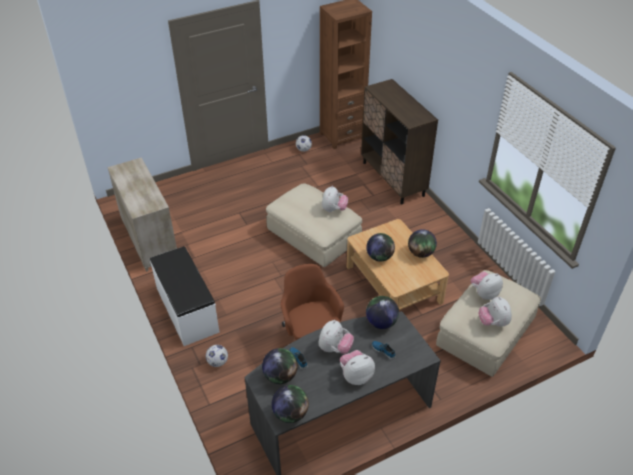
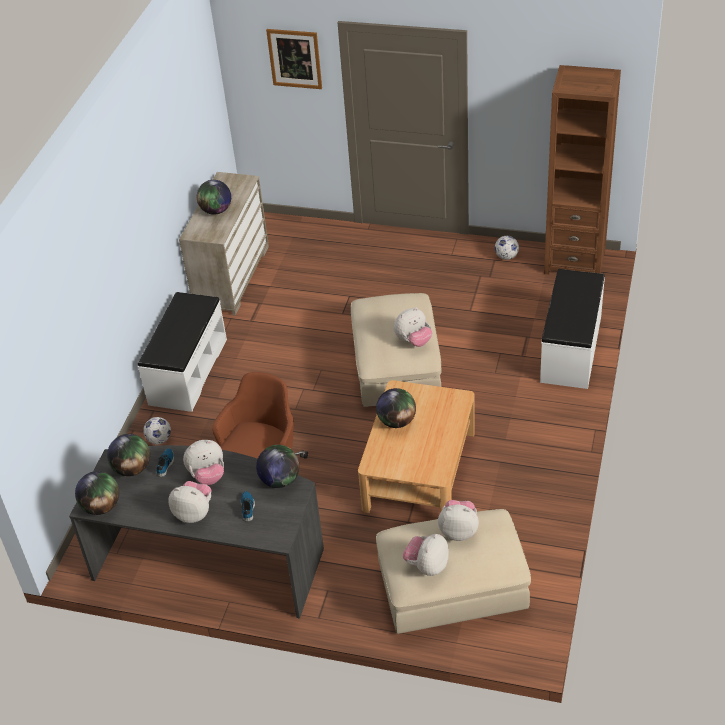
camera: 45 degrees right, 0 degrees up
(138, 61) = (294, 58): none -> picture
(393, 179) = (572, 349): brown cabinet -> white bench
(421, 253) = (447, 444): globe -> globe (216, 211)

